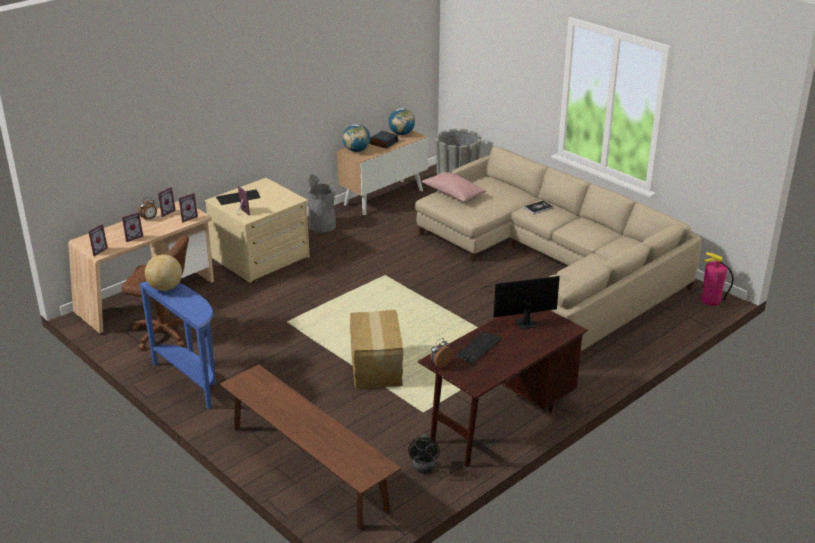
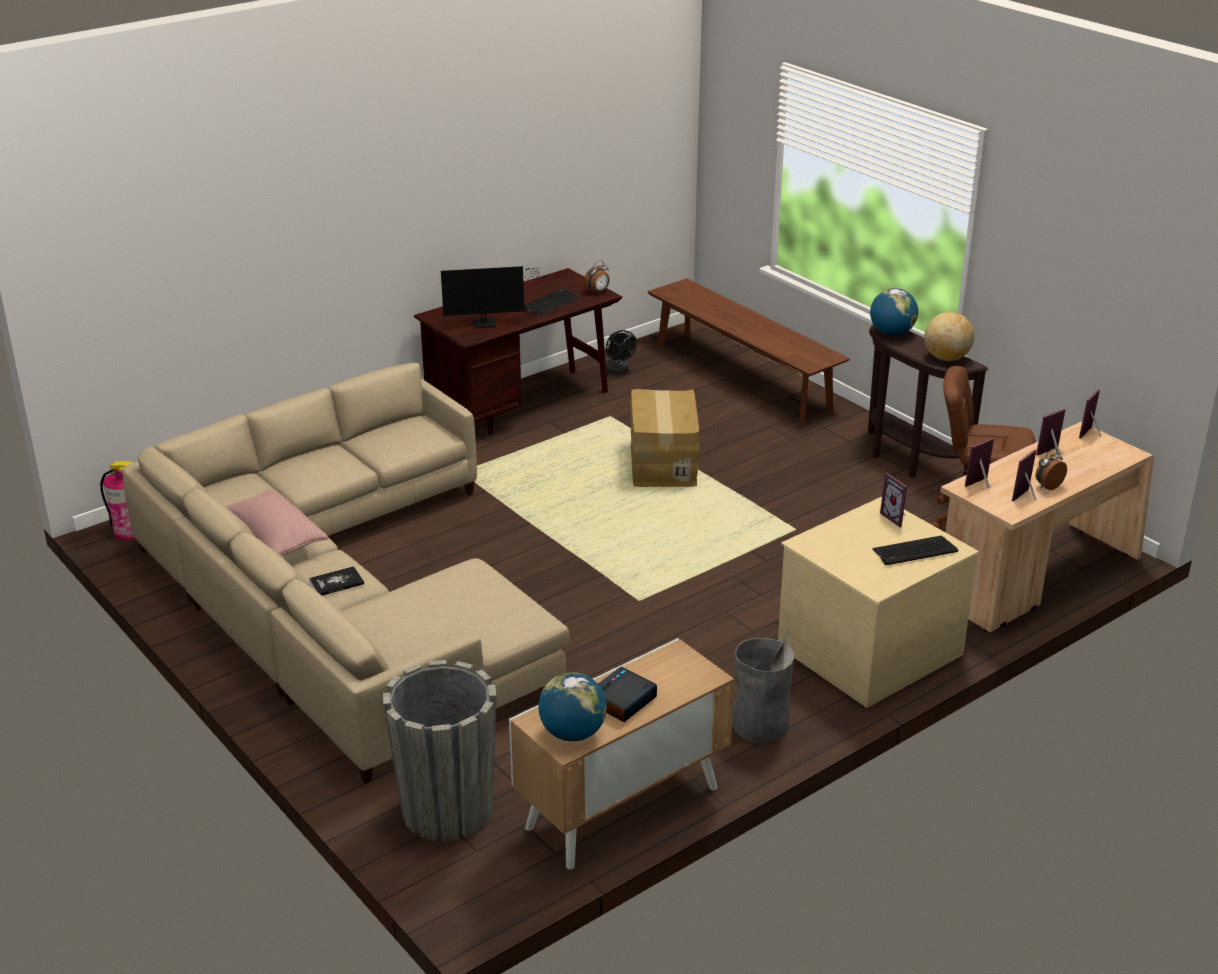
camera: 175 degrees left, 0 degrees up
(191, 380) = (906, 461): blue console table -> brown console table
(356, 150) = (687, 676): globe -> globe (891, 333)
(424, 469) = (618, 371): black fan -> black fan turned 150 degrees clockwise
(453, 194) = (488, 626): pink pillow -> pink pillow (275, 537)

